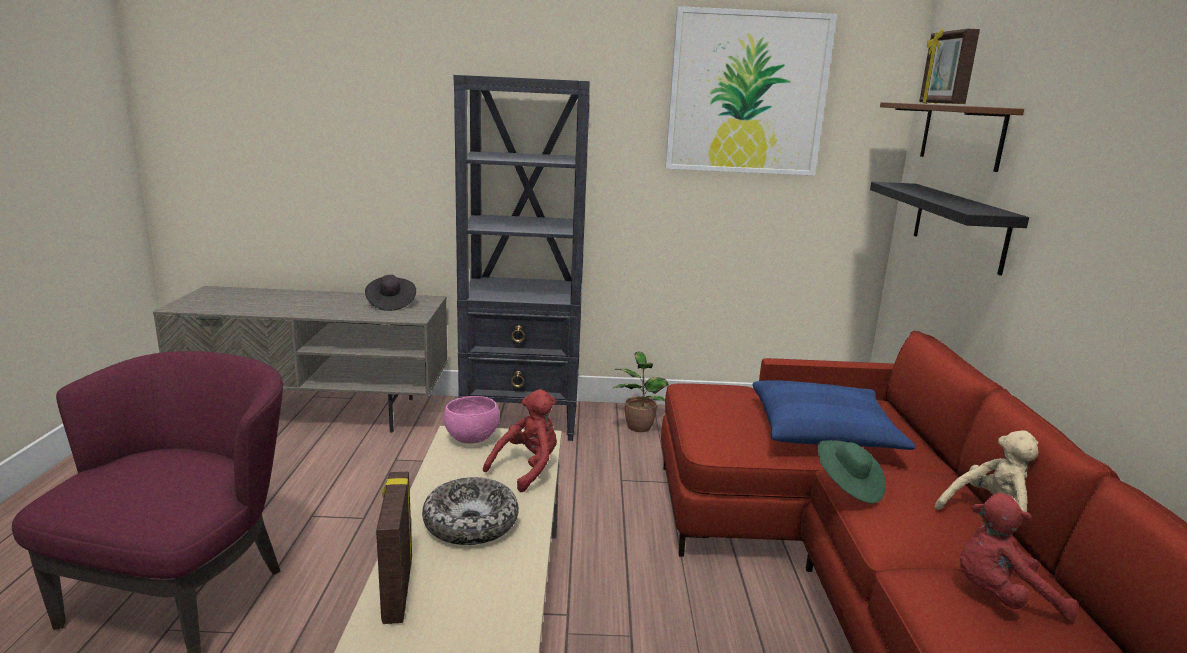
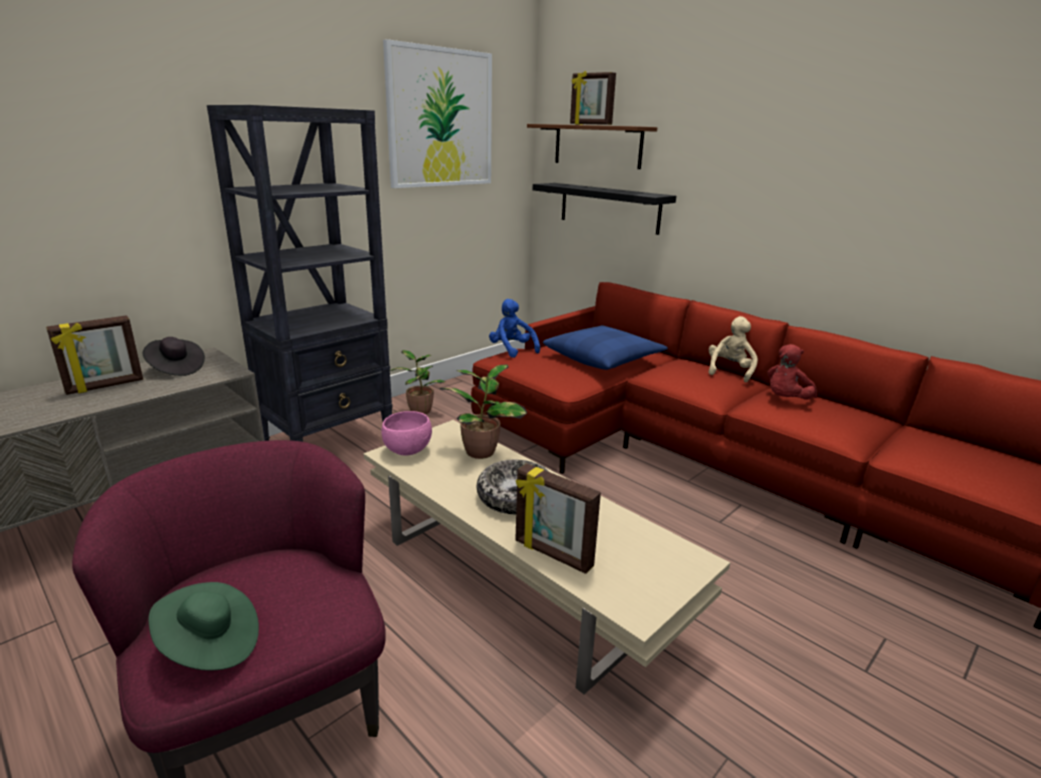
camera: 45 degrees left, 5 degrees up
(332, 303) = (105, 386): none -> picture frame
(527, 469) = (482, 451): red plush toy -> potted plant
(728, 384) = (512, 350): none -> blue plush toy
(848, 486) = (665, 380): green hat -> green hat (210, 645)

